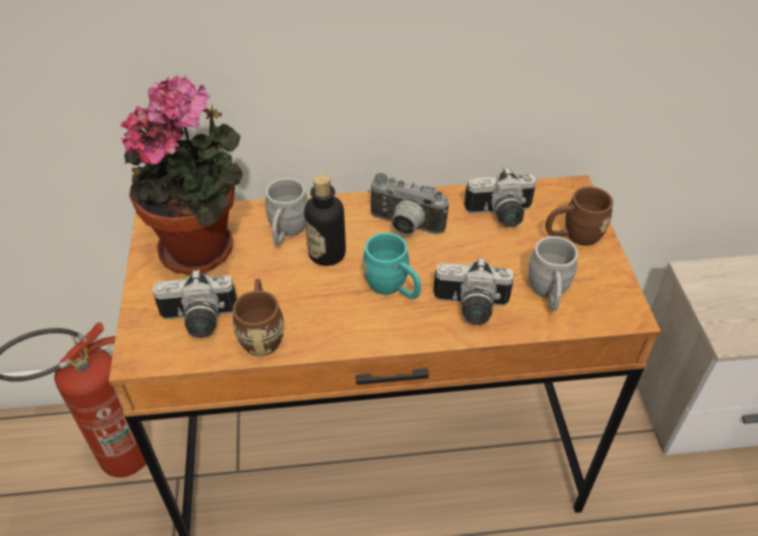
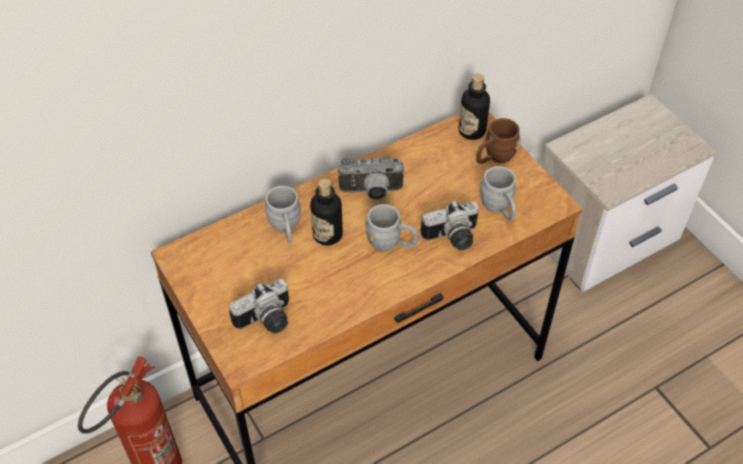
camera: 25 degrees left, 5 degrees up
(204, 247) = (230, 263): potted plant -> none
(262, 332) = (318, 311): brown mug -> none
(393, 288) = (391, 243): turquoise mug -> grey mug
(500, 215) = (436, 159): camera -> none
(561, 200) = (472, 131): none -> bottle

